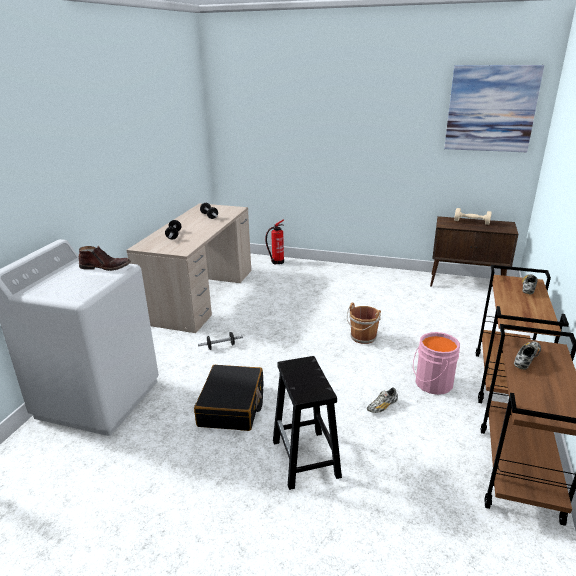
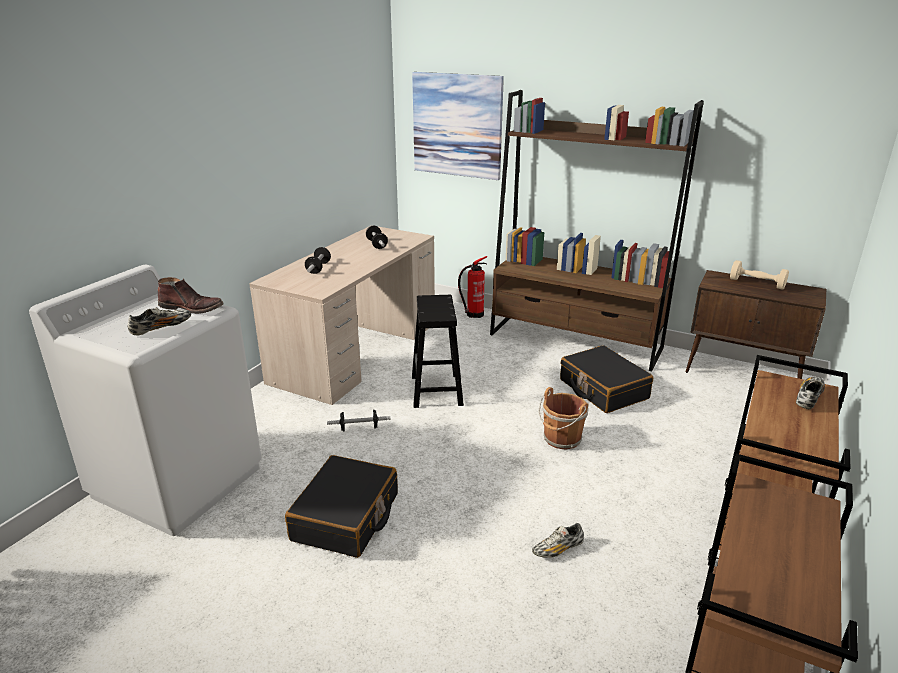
camera: 10 degrees right, 0 degrees up
(306, 459) = (423, 613): black stool -> black stool (437, 391)
(352, 273) = (575, 341): none -> brown bookcase
(380, 302) = (603, 389): none -> black suitcase
(431, 383) = (643, 523): pink bucket -> none
(491, 109) = (799, 115): picture -> picture (457, 125)
(526, 359) = (763, 518): shoe -> shoe (161, 328)

